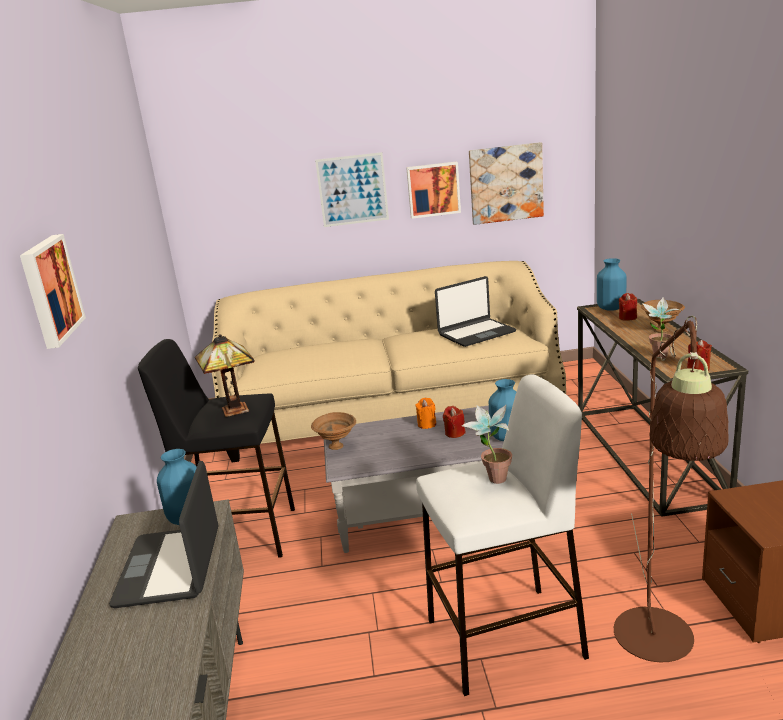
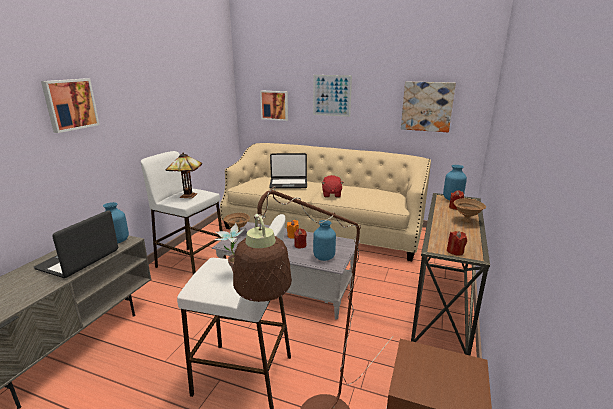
camera: 25 degrees right, 0 degrees up
(239, 535) = (191, 264): black stool -> white stool
(415, 349) = (331, 194): none -> red plush toy
(433, 189) = (379, 103): picture -> picture (274, 105)
(476, 333) = (373, 195): laptop -> laptop (288, 184)
(659, 358) = (439, 237): potted plant -> none

